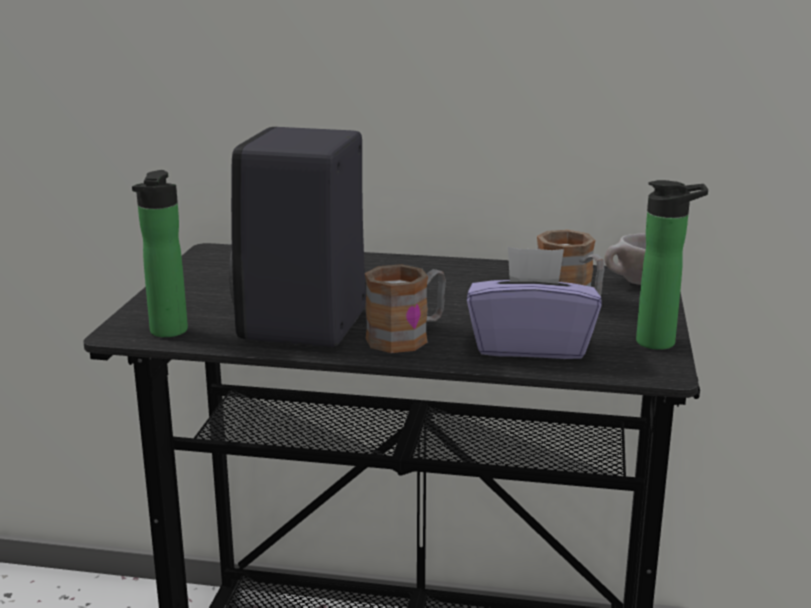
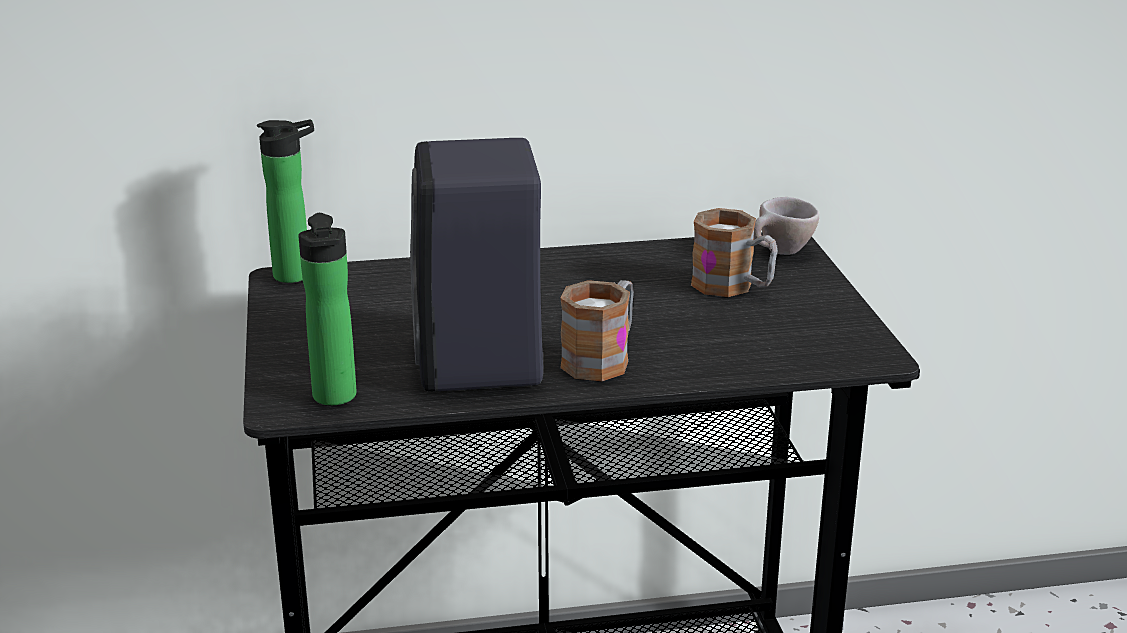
camera: 20 degrees left, 5 degrees up
(530, 345) = (734, 348): purple tissue box -> none
(662, 342) = (855, 322): bottle -> bottle (298, 275)

